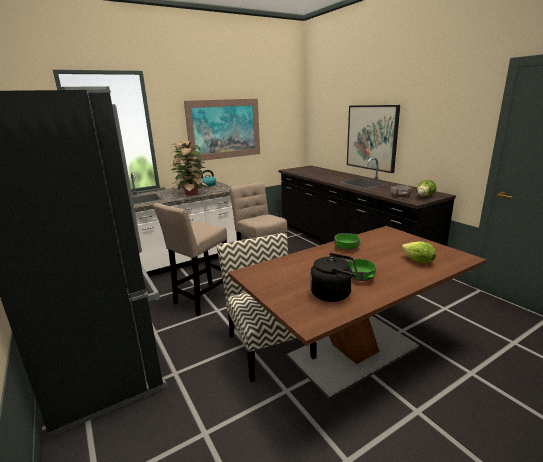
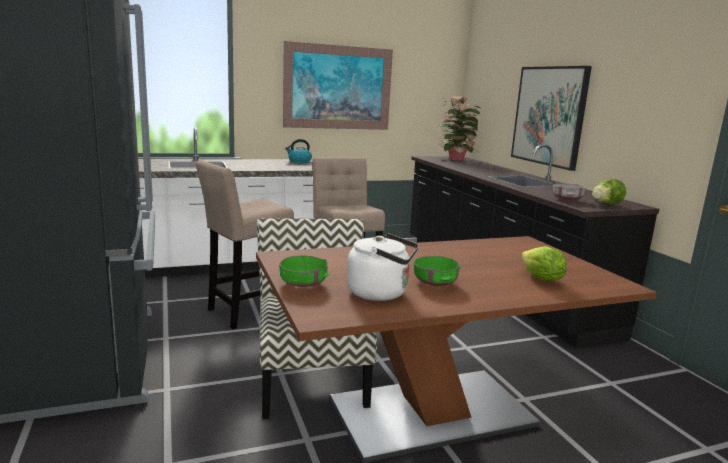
camera: 10 degrees right, 5 degrees down
(191, 193) = (269, 166): potted plant -> potted plant (456, 159)
(333, 294) = (381, 293): black kettle -> white kettle
(346, 248) = (444, 251): green bowl -> green bowl (303, 284)

